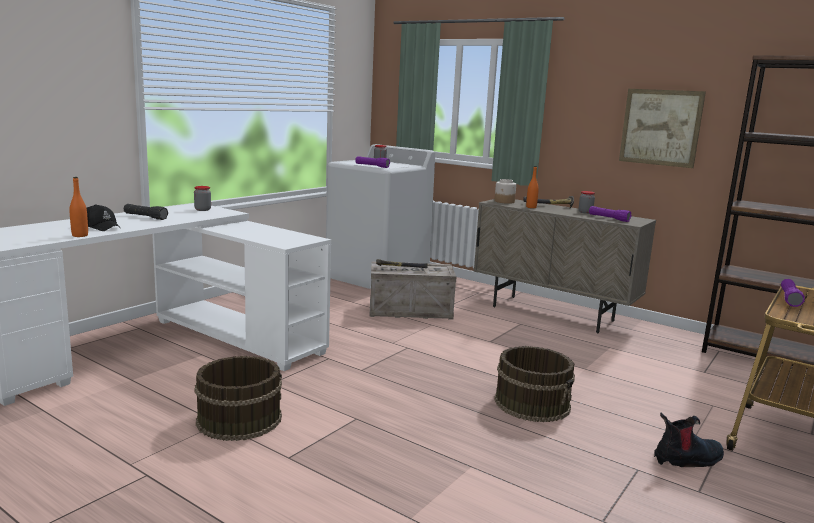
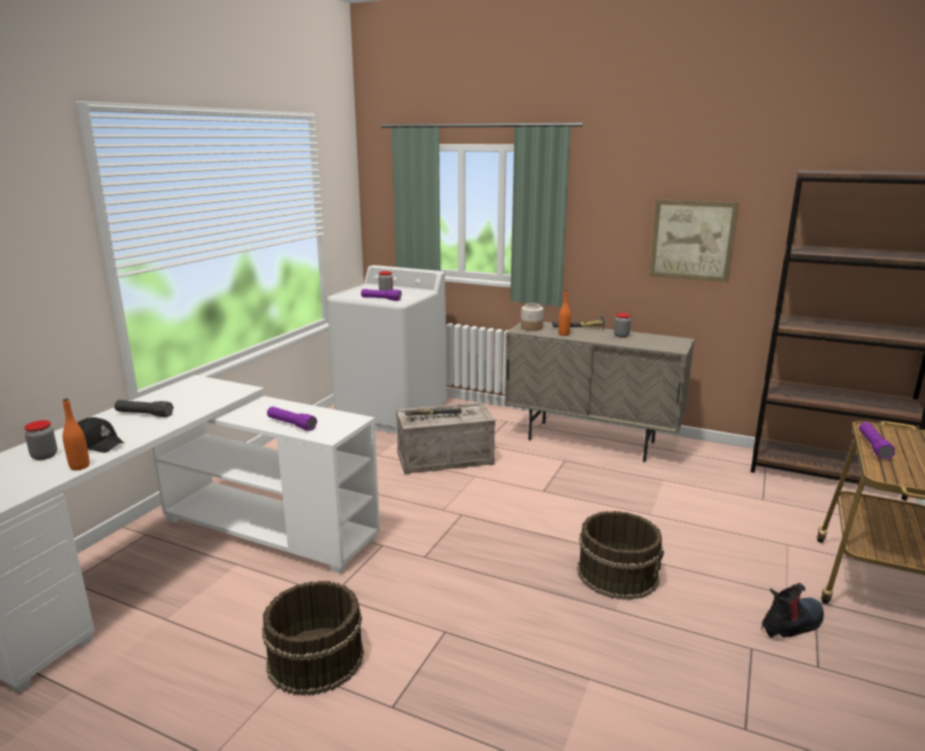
camera: 10 degrees left, 5 degrees up
(202, 209) = (206, 388): jar -> jar (44, 456)
(608, 218) = (649, 344): purple flashlight -> purple flashlight (291, 424)

